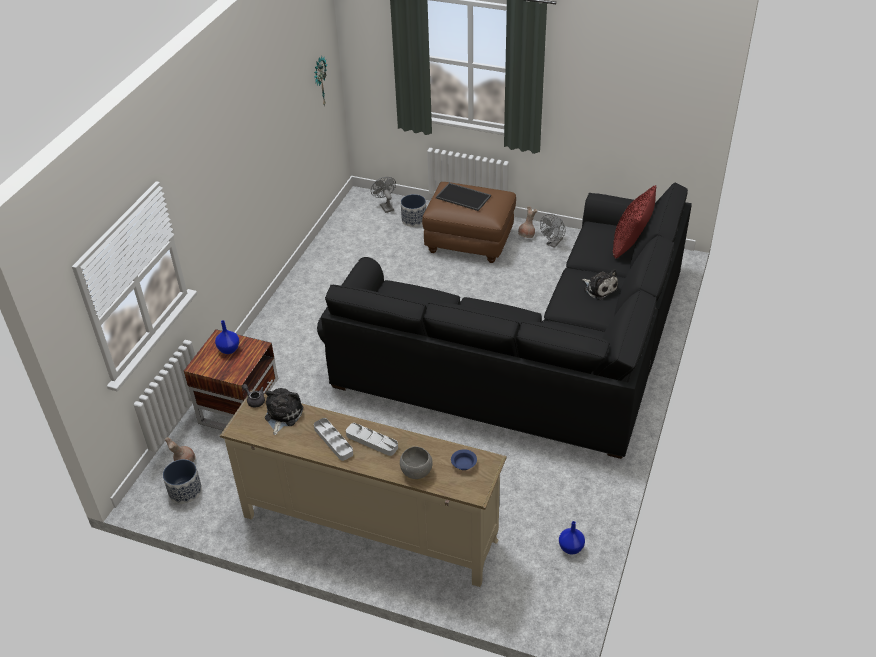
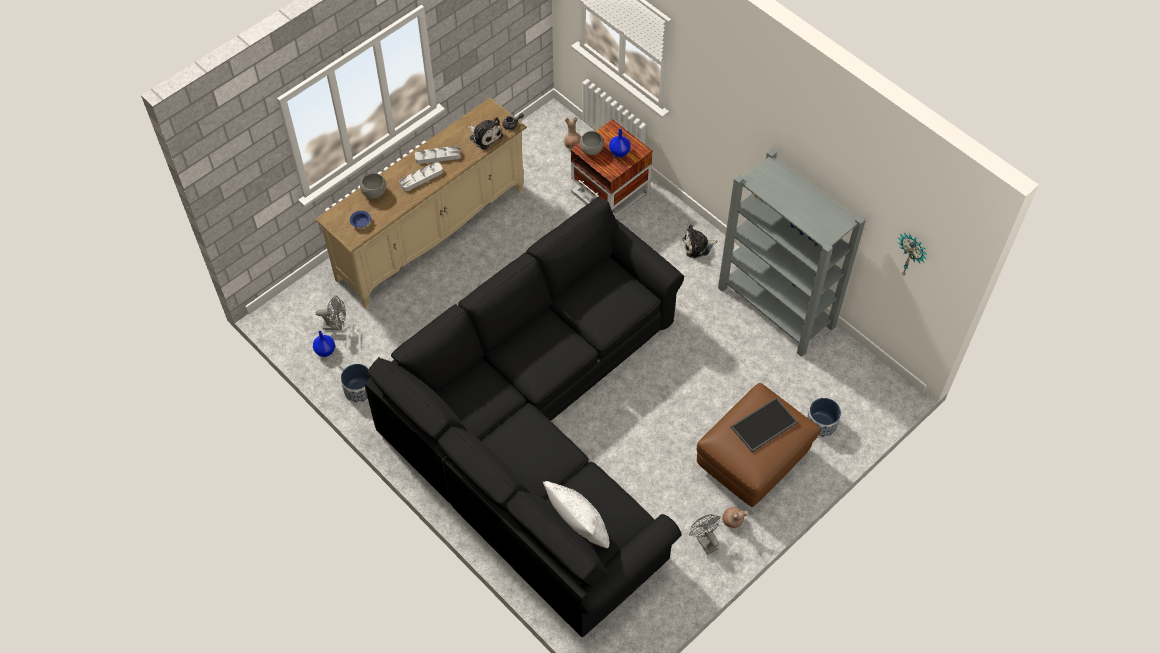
camera: 115 degrees right, 15 degrees up
(185, 491) = (542, 138): planter -> planter (359, 391)
(235, 370) = (592, 150): none -> grey bowl
(317, 269) = (776, 307): none -> grey bookcase
(385, 206) = (861, 407): grey fan -> grey fan (336, 325)
(599, 288) = (530, 461): plush toy -> plush toy (697, 246)
(630, 246) = (578, 528): red pillow -> white pillow

